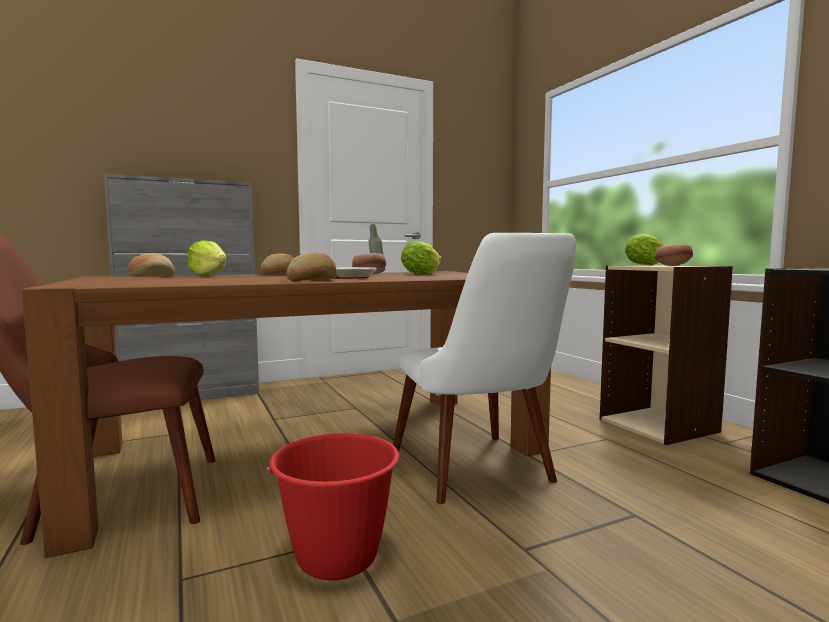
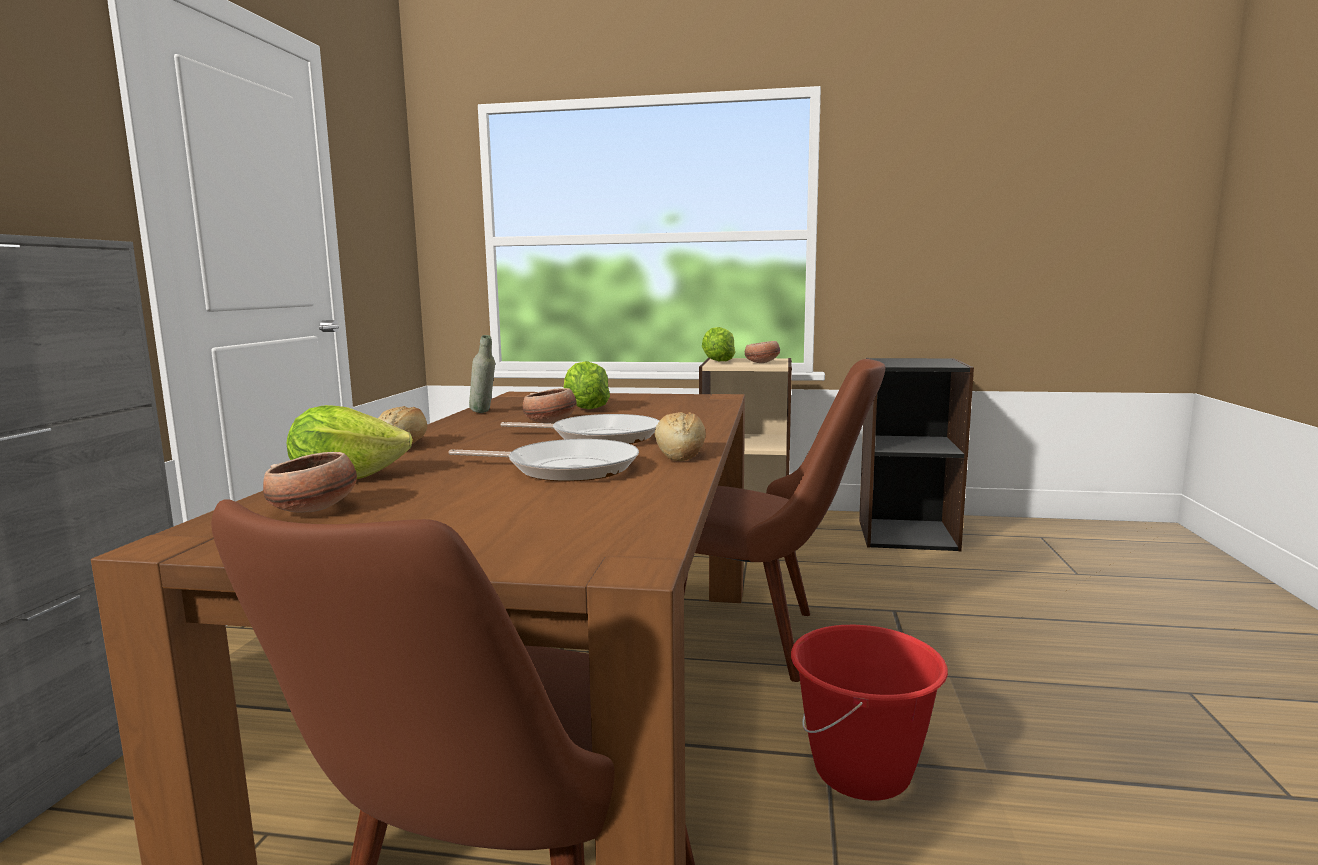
camera: 55 degrees left, 5 degrees up
(151, 277) = (314, 509): bread -> bowl
(253, 279) = (566, 468): none -> frying pan
(481, 474) = (757, 639): white chair -> brown chair

